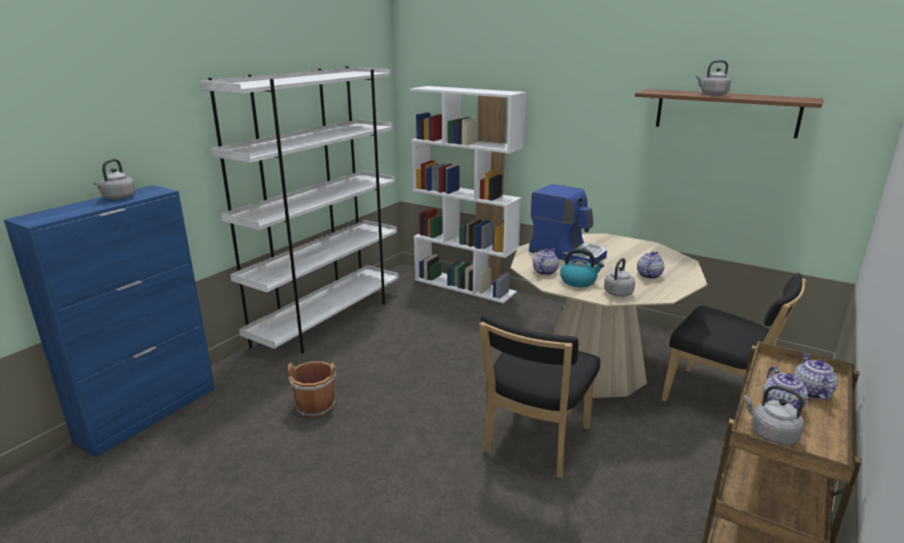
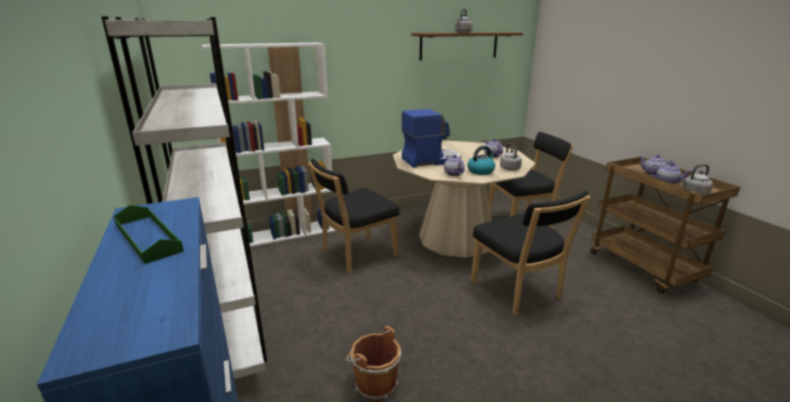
camera: 55 degrees left, 0 degrees up
(118, 198) = (147, 237): grey kettle -> green tray
(477, 328) = (356, 255): none -> black chair

